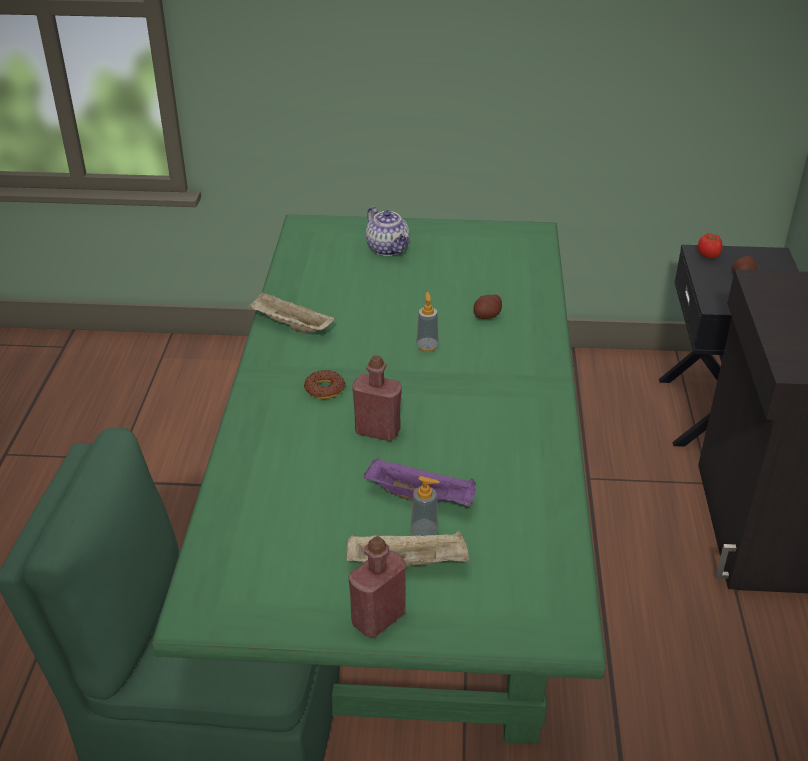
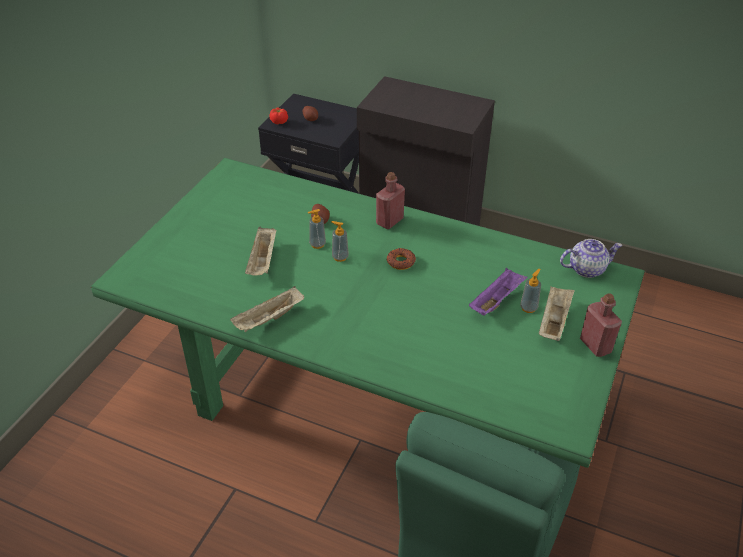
camera: 70 degrees left, 5 degrees up
(325, 389) = (362, 318): donut -> donut (400, 262)
(377, 431) = (422, 304): red bottle -> red bottle (389, 221)
(384, 296) = (263, 261): none -> beige tray
(388, 248) = (196, 242): teapot -> teapot (587, 269)
(440, 325) = (317, 244): none -> soap dispenser

